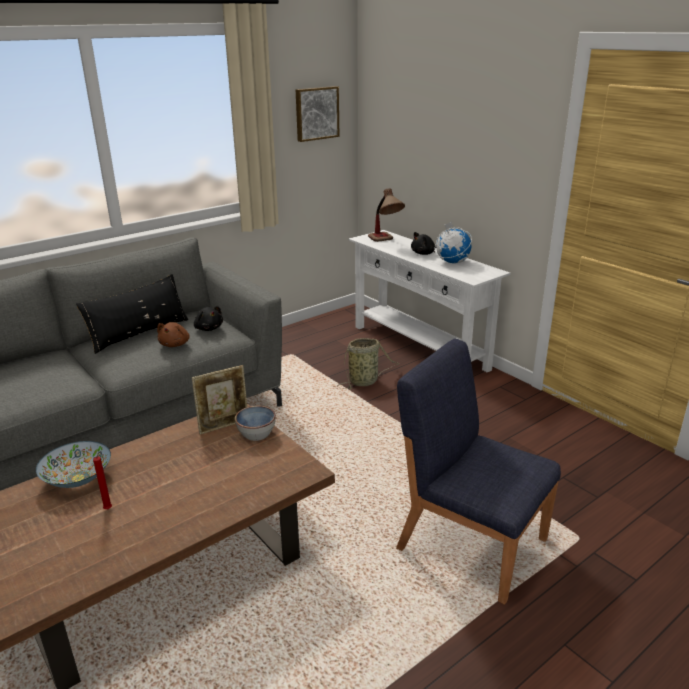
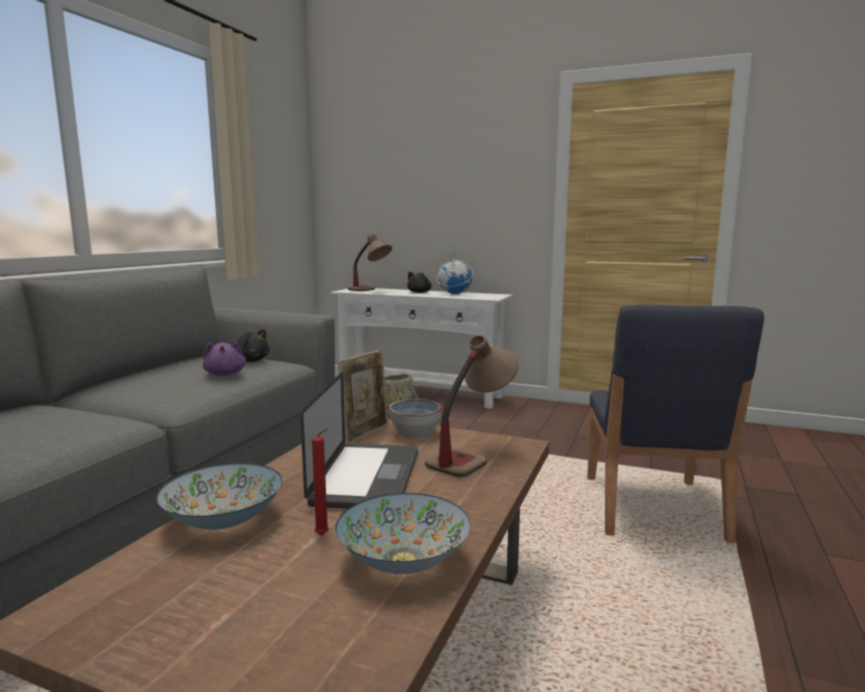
camera: 30 degrees left, 15 degrees down
(124, 544) = (403, 561): none -> bowl
(139, 333) = (159, 374): black pillow -> none
(175, 344) = (225, 374): brown plush toy -> purple plush toy
(178, 470) = (367, 477): none -> laptop
(263, 471) = (472, 455): none -> table lamp
(316, 113) = (282, 167): picture -> none
(470, 542) = (652, 508): blue chair -> blue chair turned 90 degrees counterclockwise

